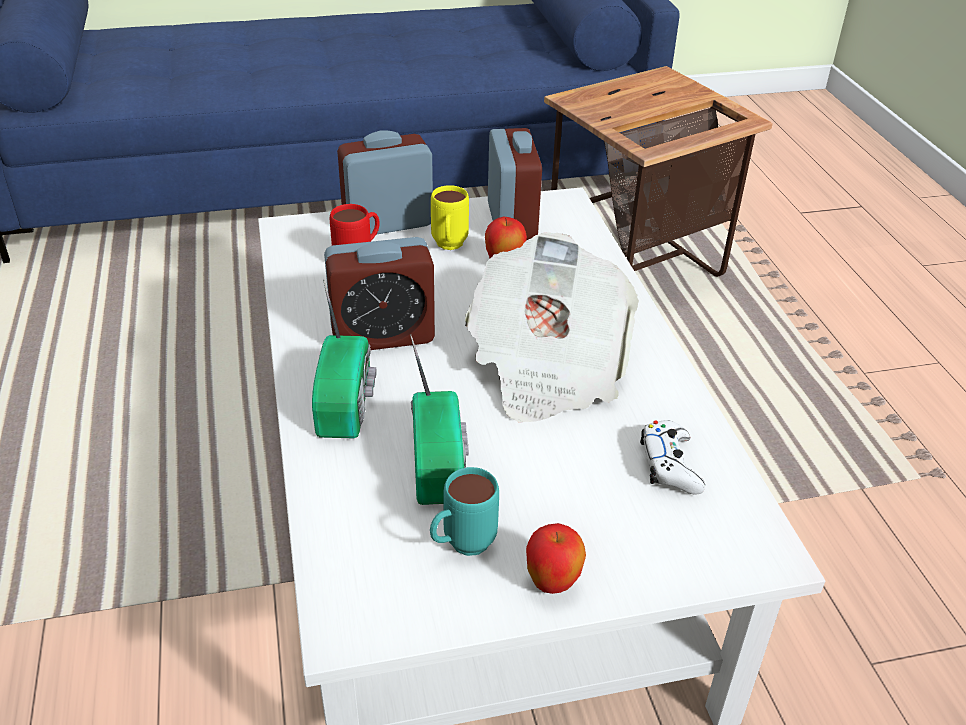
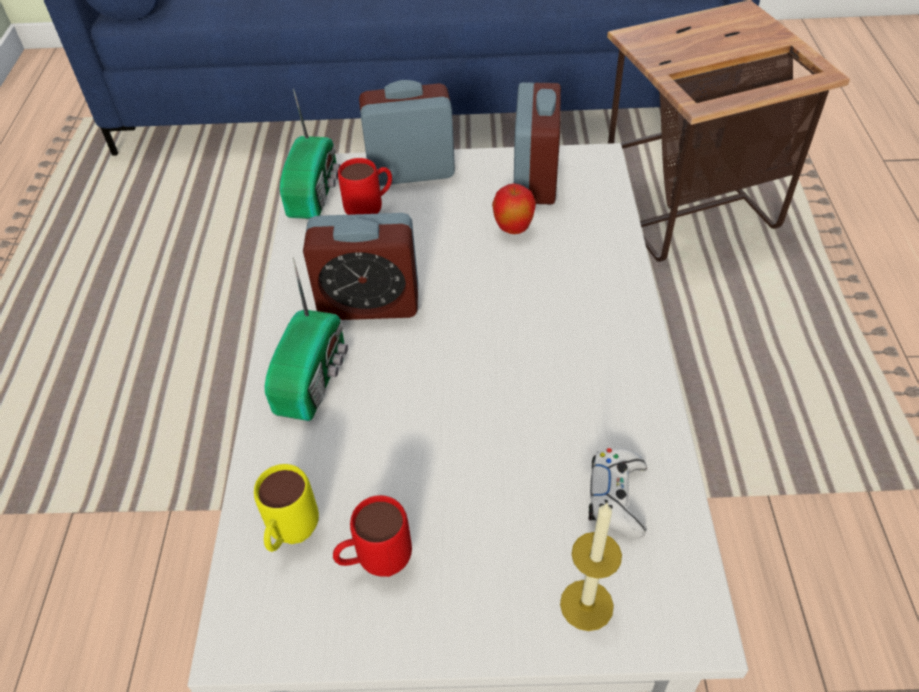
camera: 15 degrees right, 10 degrees up
(440, 461) = (384, 459): radio -> radio (315, 191)
(449, 247) = (463, 205): yellow mug -> yellow mug (291, 537)
(461, 547) = (376, 564): turquoise mug -> red mug
(547, 366) = (522, 359): newspaper -> none
(552, 583) = (454, 623): apple -> none
(669, 551) = (586, 605): none -> candle

